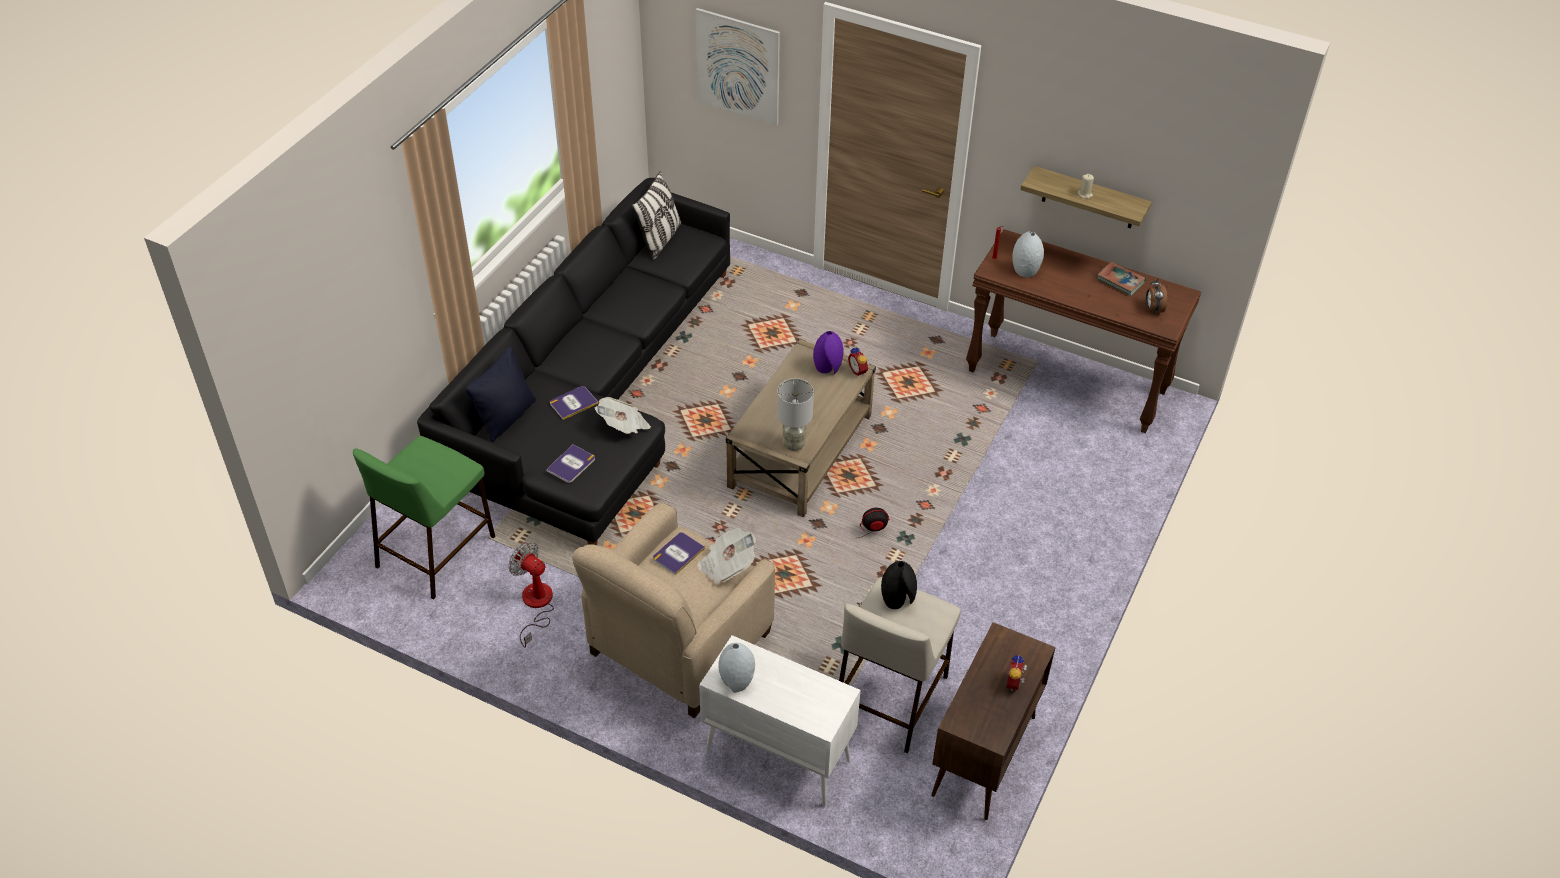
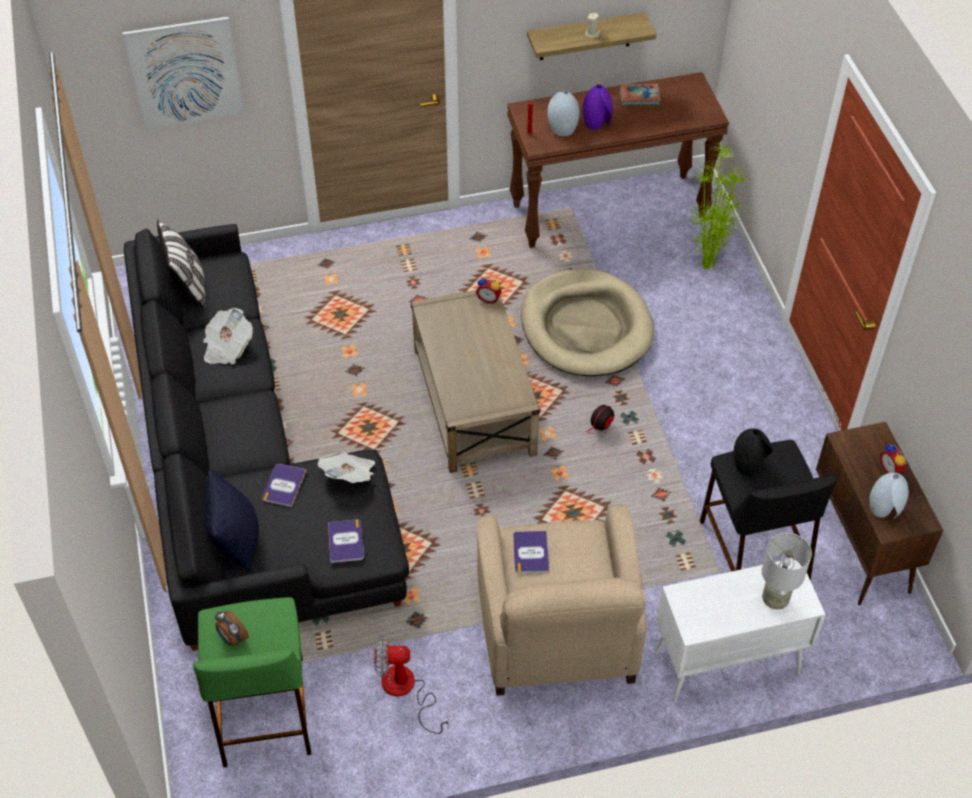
camera: 40 degrees left, 5 degrees up
(726, 565) = (579, 534): newspaper -> newspaper (227, 347)
(736, 681) = (709, 621): grey vase -> grey vase (884, 509)
(793, 444) = (508, 396): grey table lamp -> grey table lamp (775, 600)
(828, 368) = (462, 312): purple vase -> purple vase (597, 123)
(890, 696) = (752, 551): beige stool -> black stool
(947, 453) = (586, 327): none -> beige dog bed
(1103, 469) = (706, 265): none -> potted plant
(1153, 309) = (686, 106): alarm clock -> alarm clock (232, 638)

